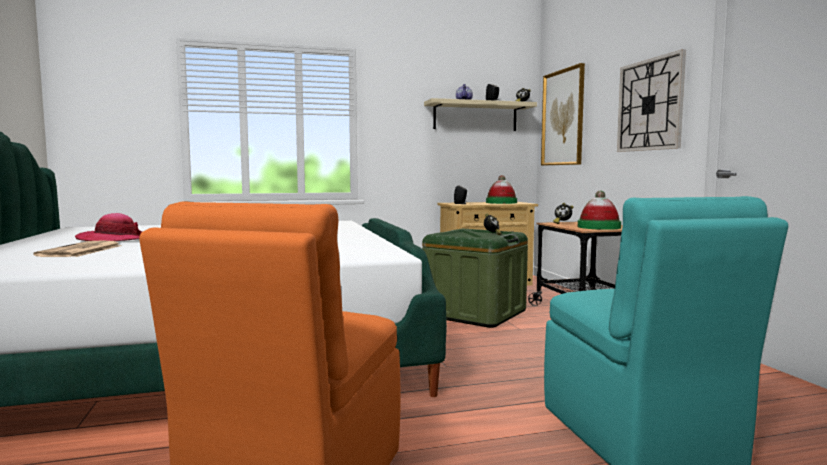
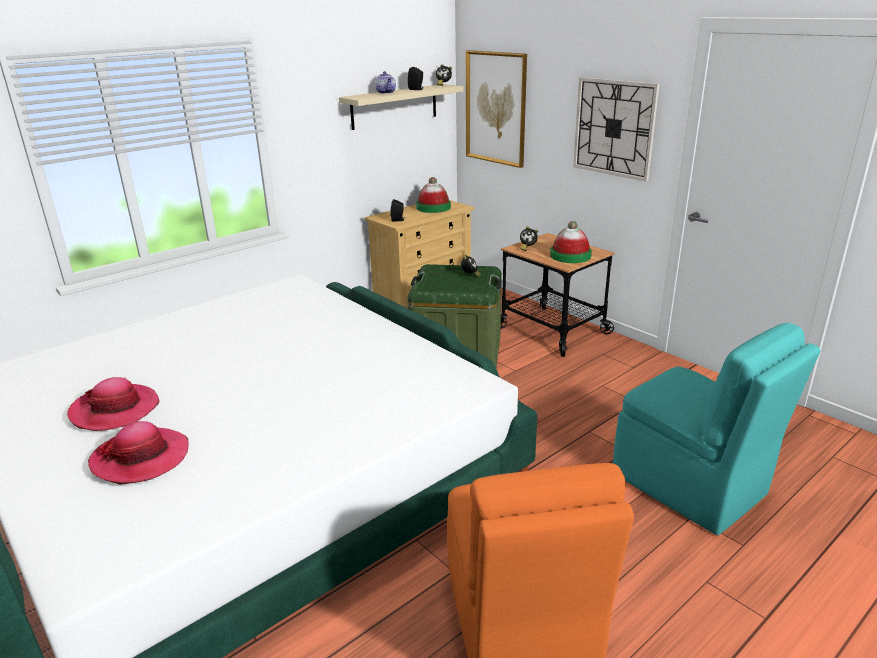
camera: 25 degrees left, 20 degrees up
(80, 251) = (141, 458): newspaper -> hat

